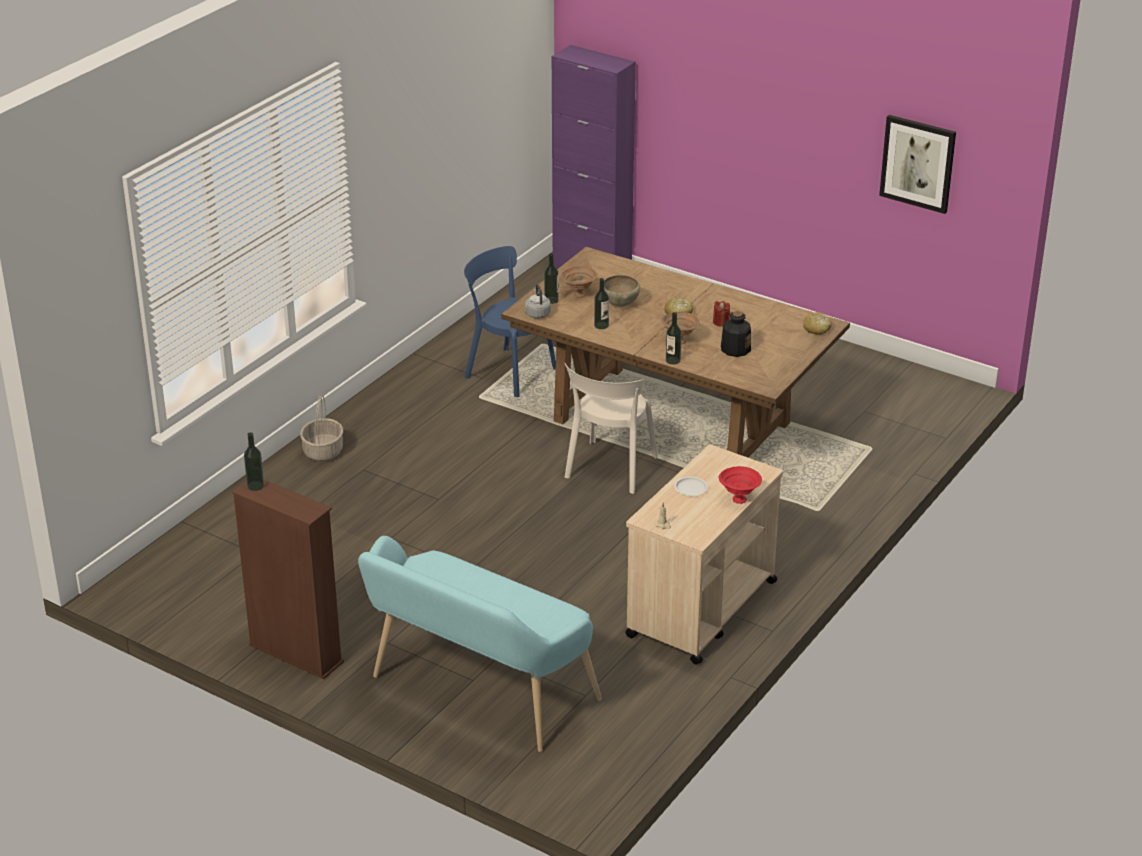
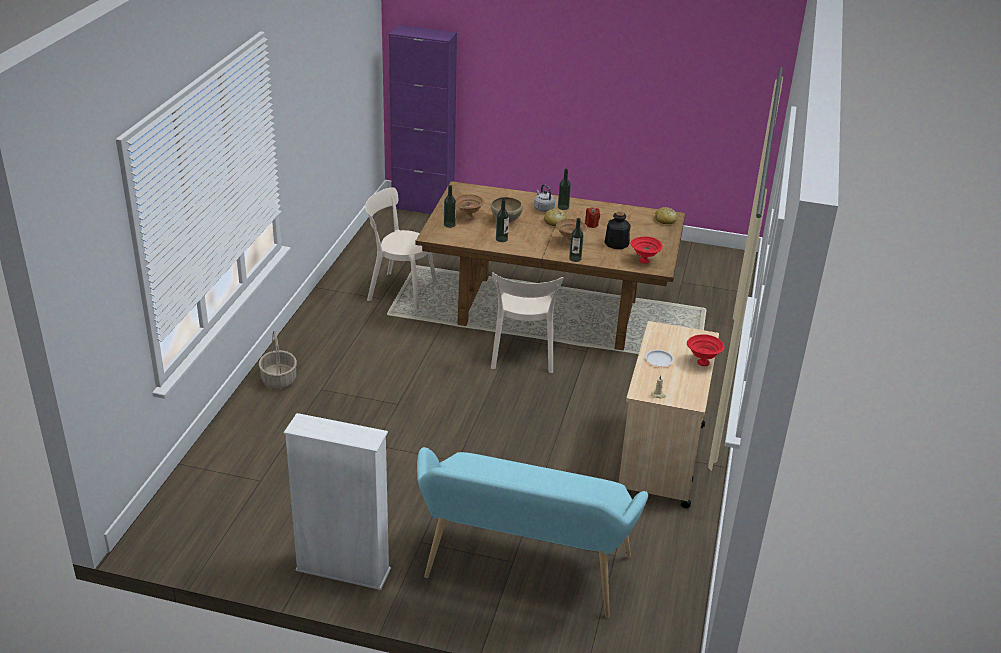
camera: 20 degrees left, 0 degrees up
(255, 486) = (304, 422): bottle -> bottle (563, 207)
(296, 654) = (343, 570): brown bookcase -> white bookcase
(507, 371) = (398, 290): blue chair -> beige chair
(537, 313) = (445, 236): grey kettle -> grey kettle (543, 208)
(755, 375) = (645, 261): none -> red bowl
(918, 163) = (702, 86): picture -> none

